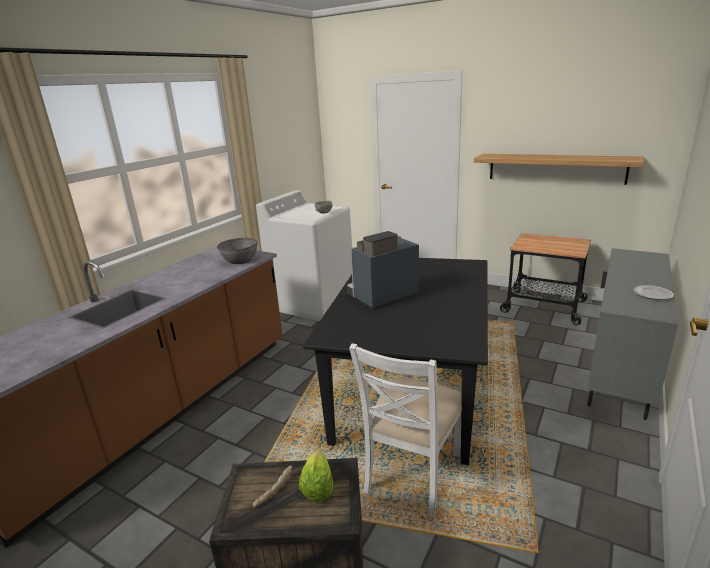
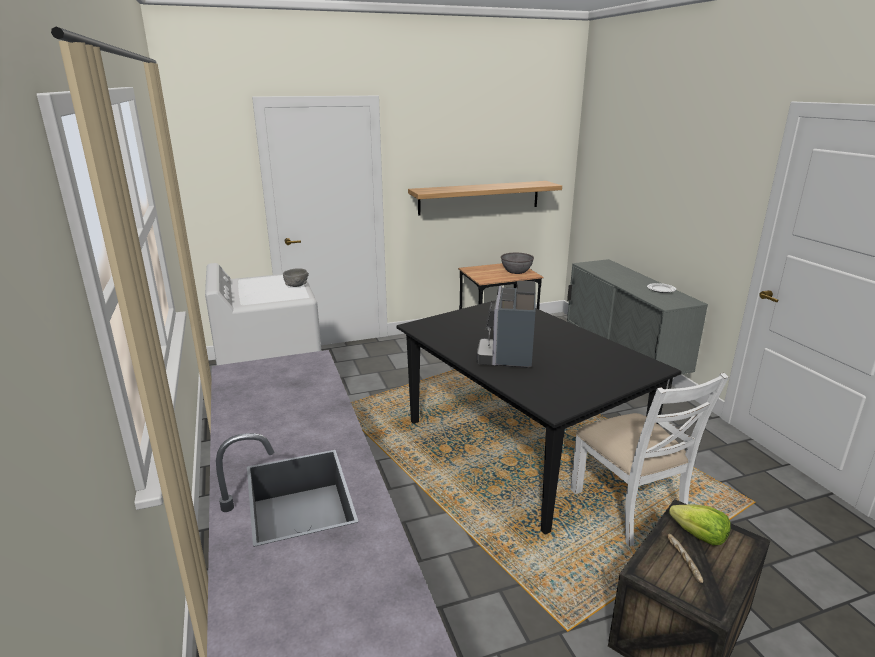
camera: 50 degrees left, 0 degrees up
(240, 260) = (305, 372): grey bowl -> grey bowl (516, 271)

